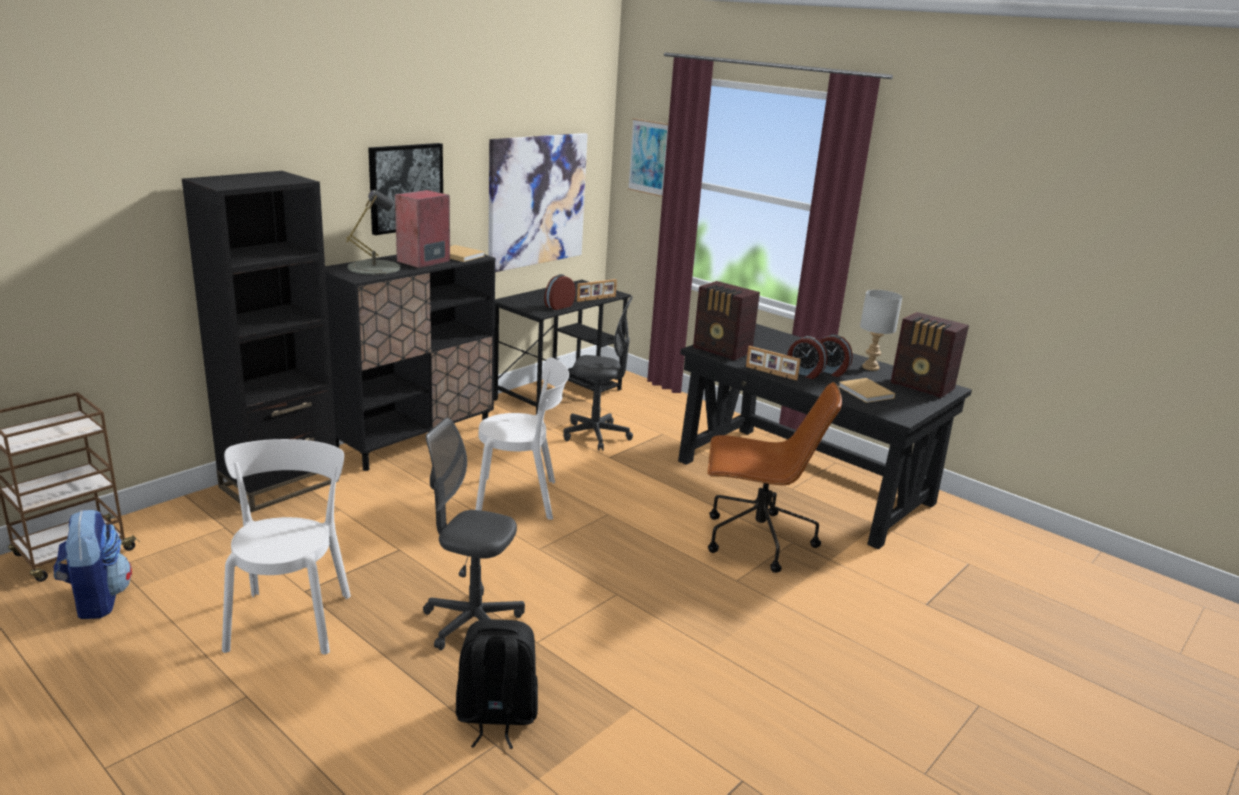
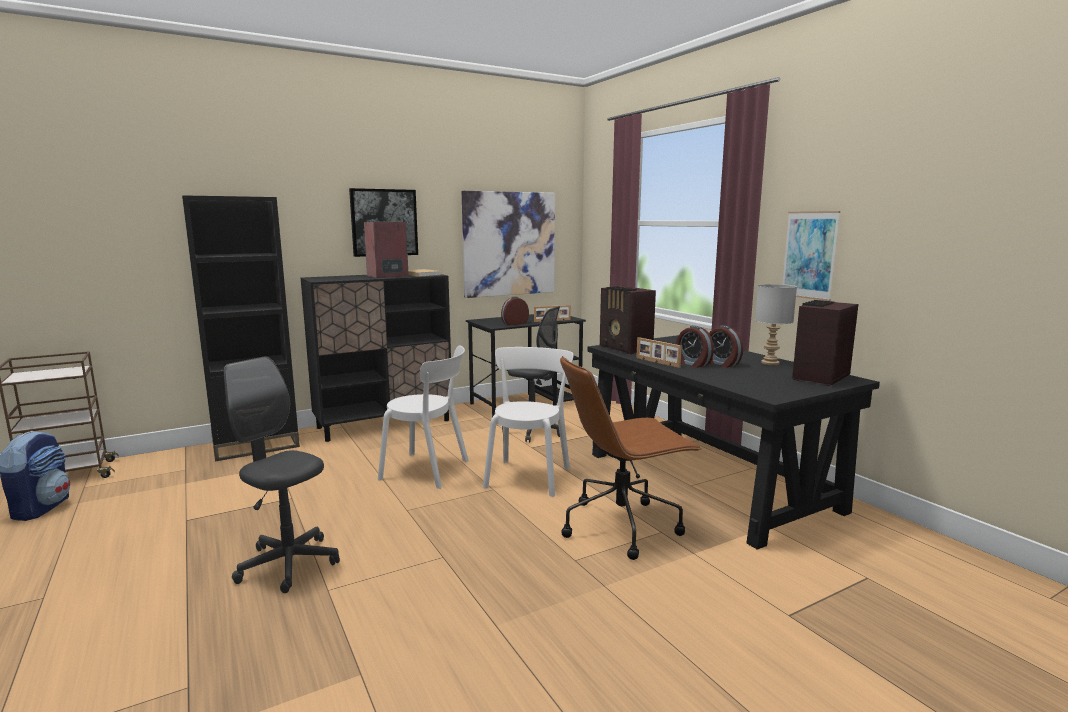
camera: 20 degrees right, 10 degrees down
(291, 618) = (152, 539): white chair -> white chair (529, 475)
(374, 267) = (343, 277): grey table lamp -> none
(496, 717) = (218, 657): black backpack -> none
(648, 157) = (605, 209): picture -> picture (809, 255)
(756, 540) = (622, 525): brown office chair -> brown office chair turned 135 degrees clockwise
(866, 393) = (748, 378): beige book -> none
(923, 387) = (819, 377): radio -> radio turned 75 degrees clockwise

